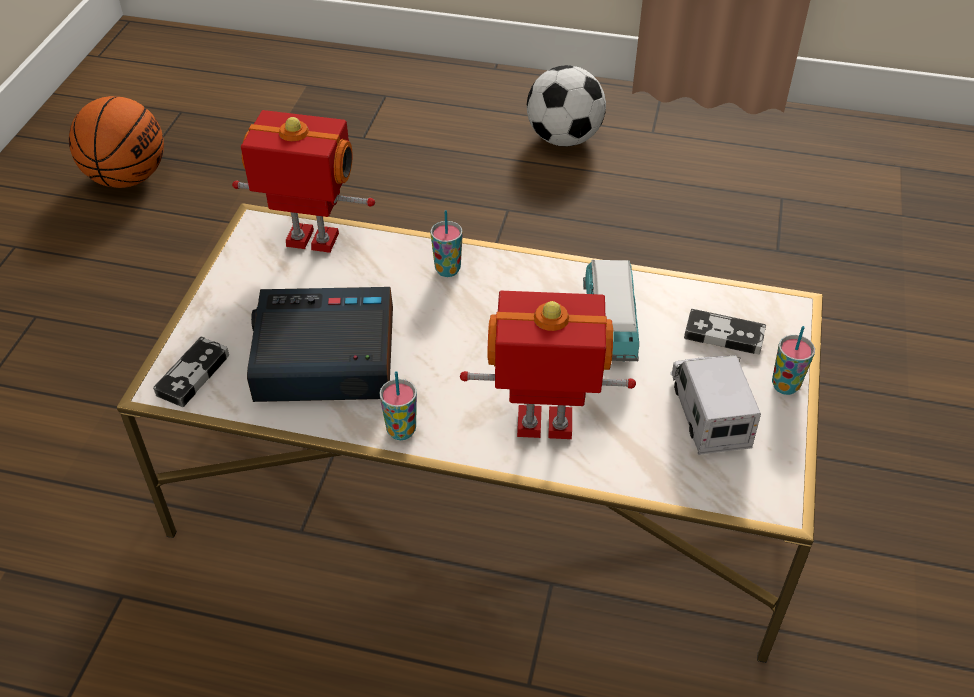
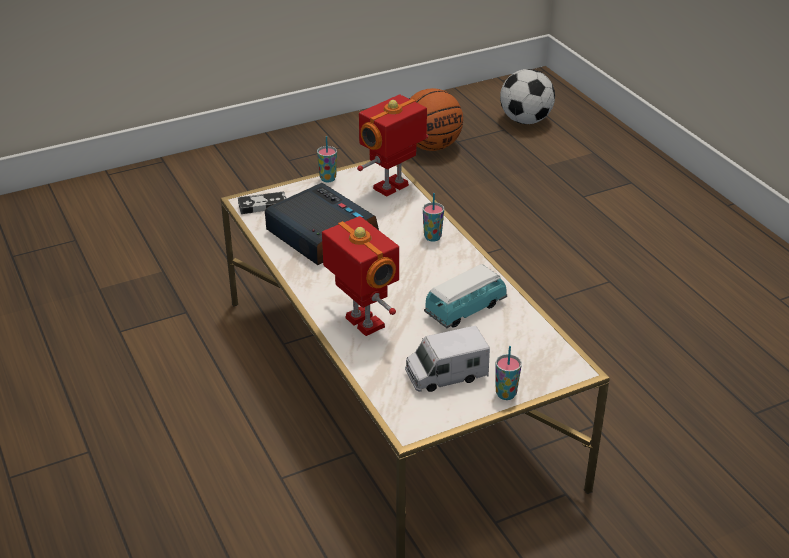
camera: 50 degrees right, 10 degrees down
(311, 242) = (392, 188): toy robot -> toy robot turned 105 degrees counterclockwise
(401, 431) = (303, 280): cup -> cup (328, 179)
(564, 138) = (709, 267): football -> football (525, 120)
(709, 413) = (446, 375): toy truck -> toy truck turned 150 degrees counterclockwise
(724, 335) = (516, 353): game controller -> none

